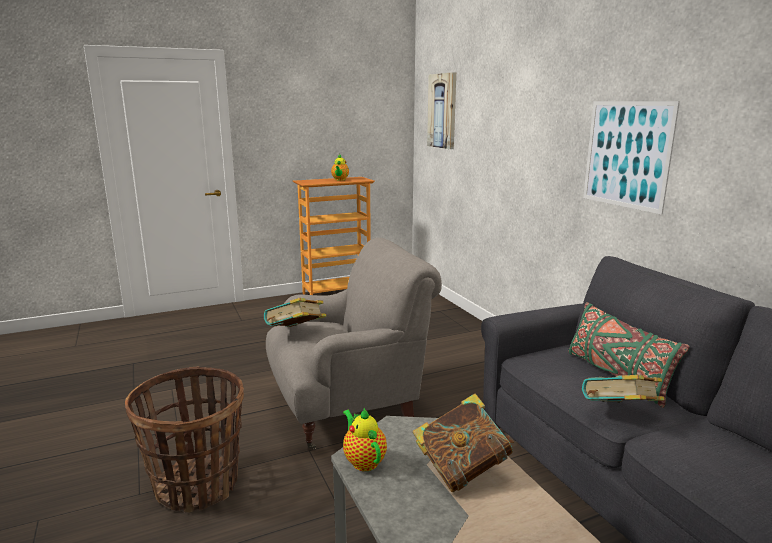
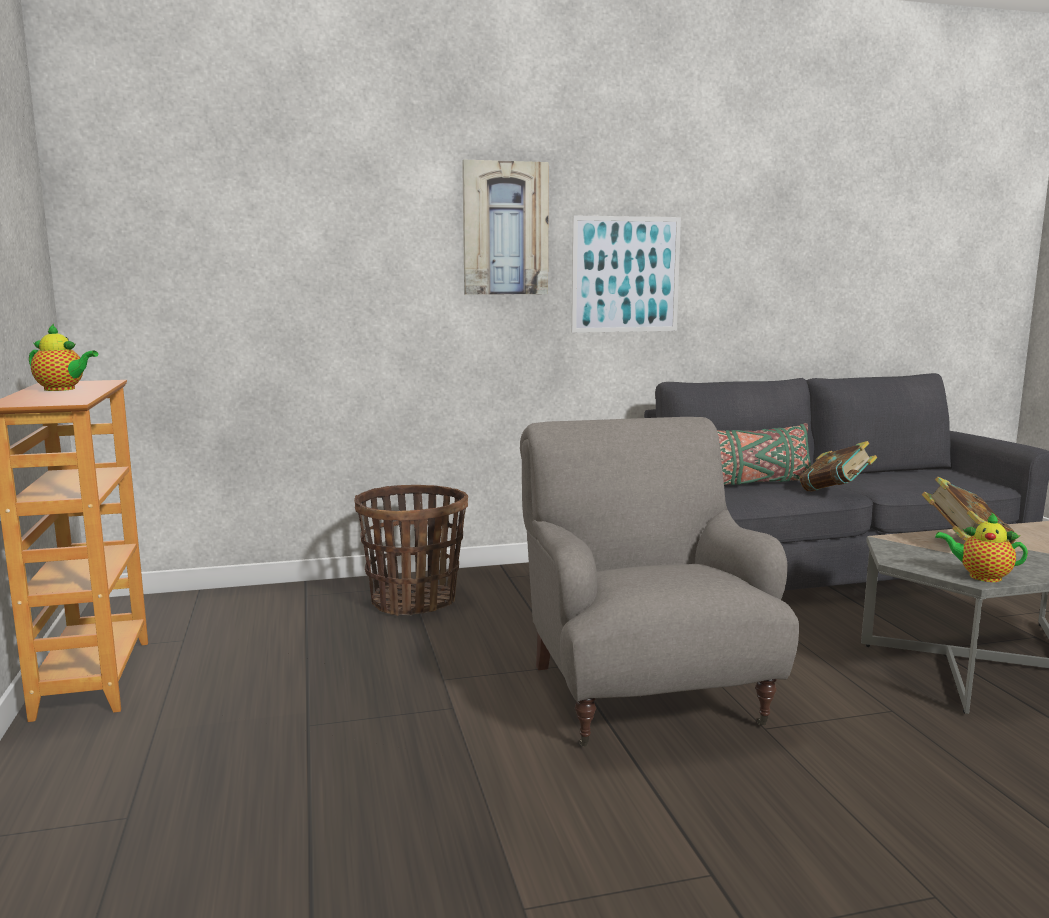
camera: 80 degrees left, 5 degrees down
(197, 485) = (886, 830): basket -> basket (414, 601)
(296, 334) = (674, 583): book -> none
(363, 461) = (981, 576): teapot -> teapot turned 45 degrees clockwise
(442, 111) = (190, 228): picture -> picture (505, 228)

